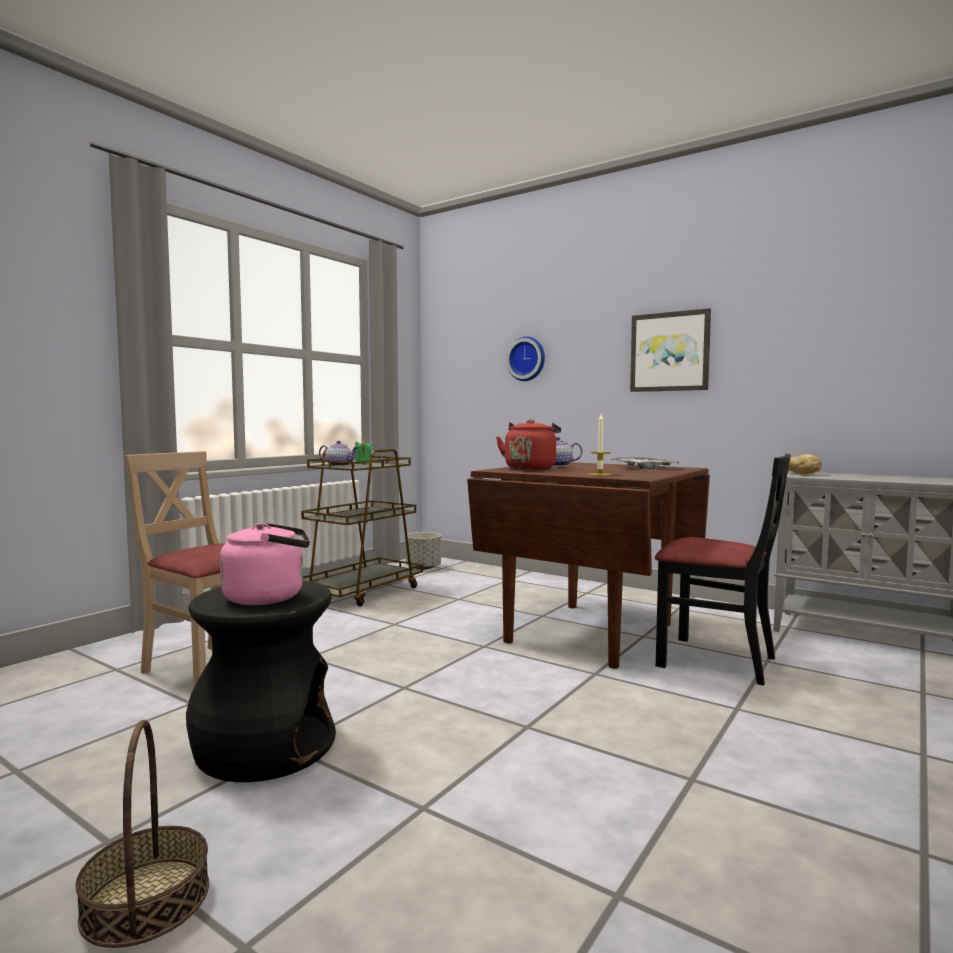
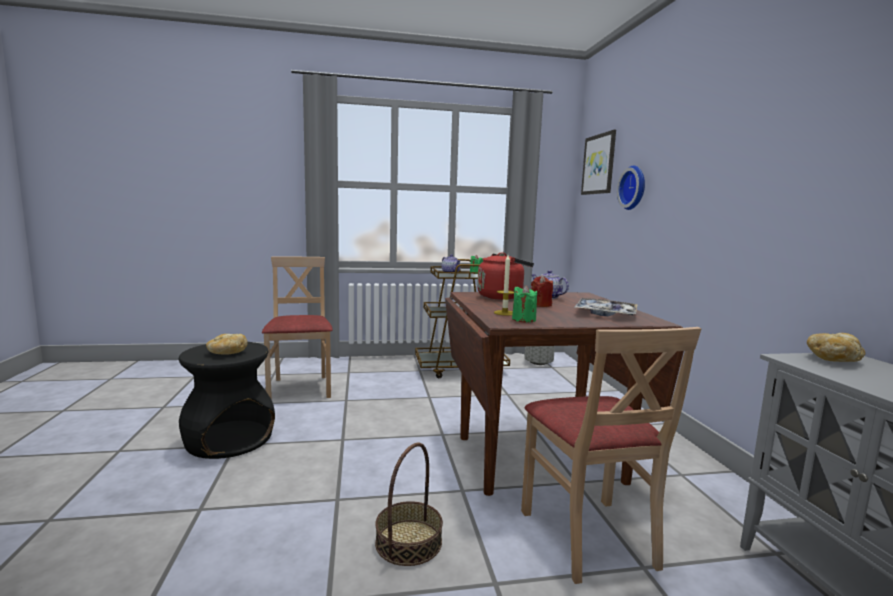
camera: 45 degrees right, 5 degrees up
(145, 900) = (77, 481): basket -> basket (408, 542)
(269, 597) = (227, 353): pink kettle -> bread
(585, 469) = (541, 305): none -> red candle
(634, 475) = (523, 319): none -> green candle
(669, 352) = (743, 180): picture -> picture (599, 164)
(716, 660) = (588, 537): black chair -> beige chair

